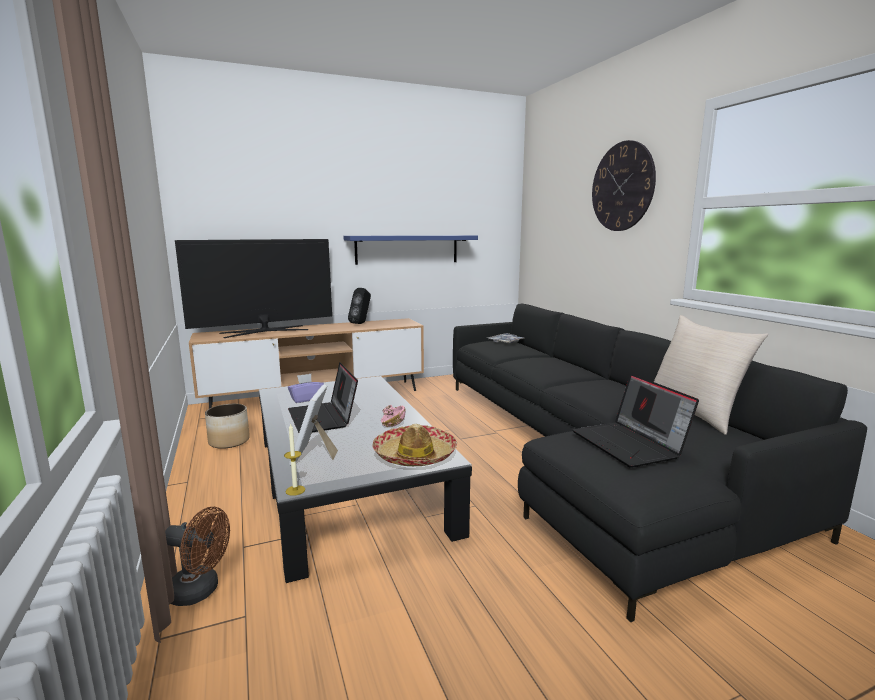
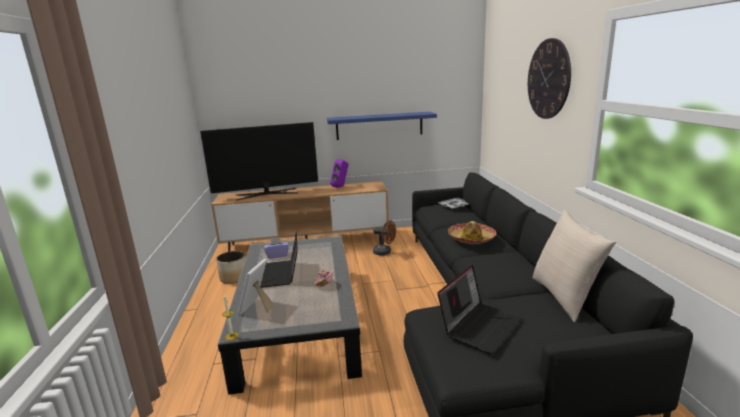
camera: 15 degrees right, 5 degrees up
(200, 591) = (177, 392): brown fan -> brown fan (385, 252)
(361, 323) = (341, 186): black speaker -> purple speaker
(415, 455) = (324, 314): hat -> hat (471, 238)
(630, 444) = (479, 325): laptop -> laptop turned 135 degrees counterclockwise

